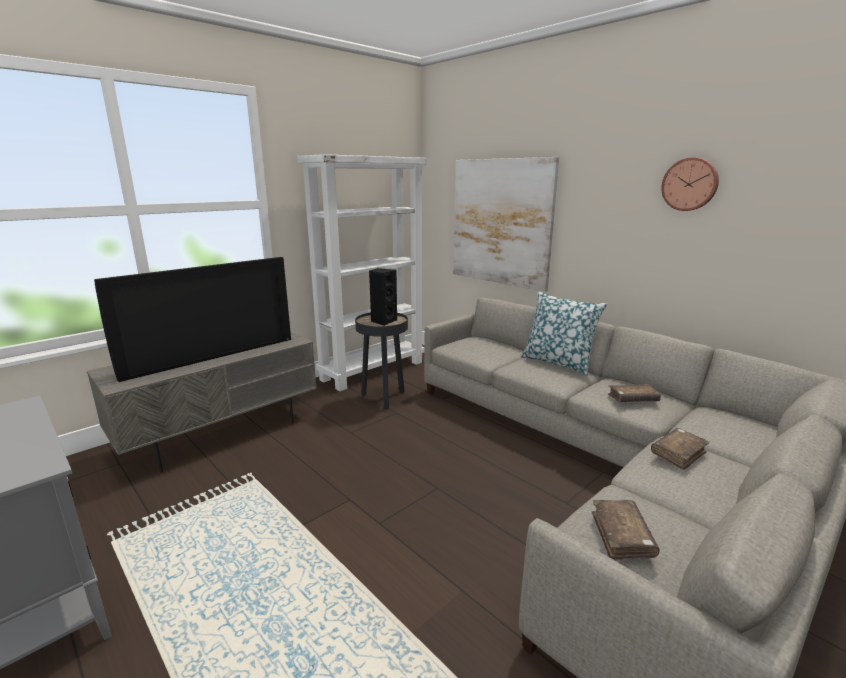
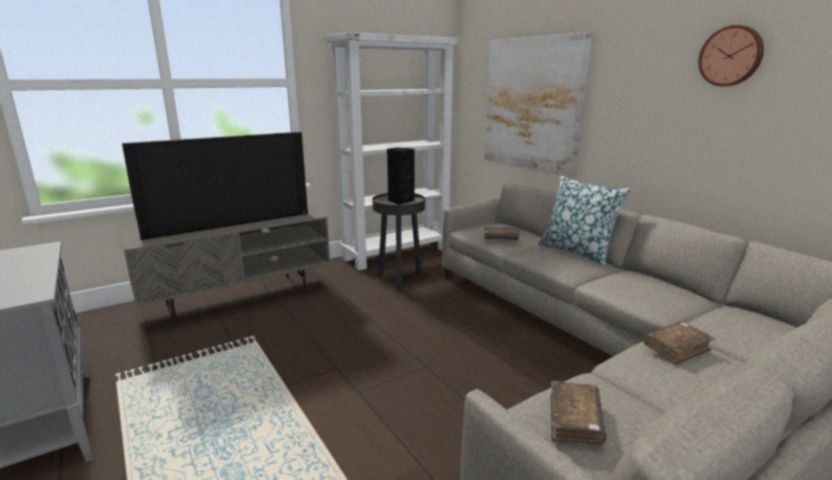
camera: 10 degrees right, 0 degrees up
(633, 399) = (646, 292): brown book -> brown book (501, 239)

